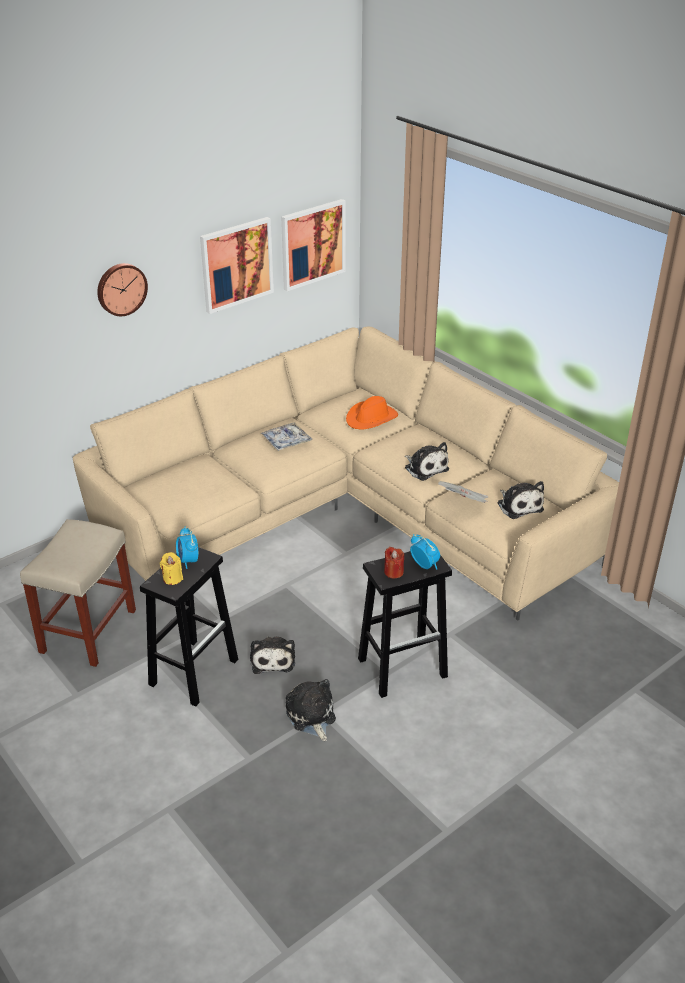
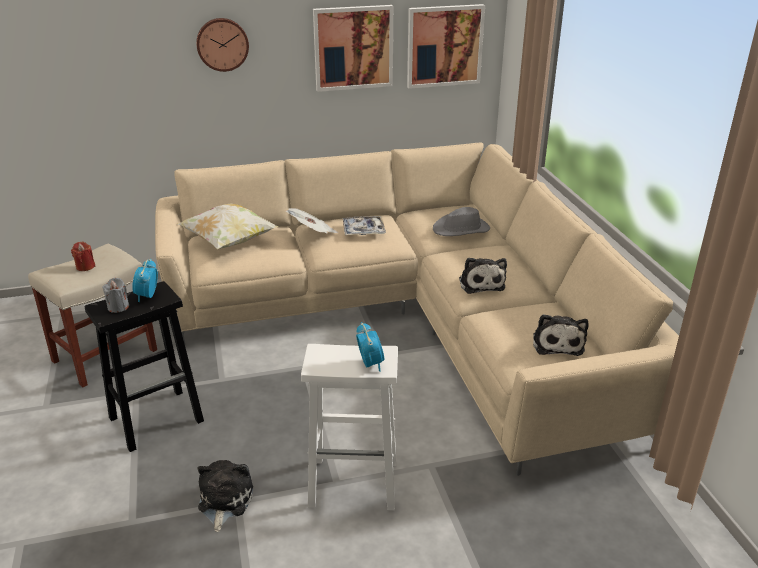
camera: 25 degrees right, 5 degrees down
(169, 484) = (229, 241): none -> pillow
(172, 578) = (118, 307): yellow candle -> grey candle
(272, 659) = (235, 431): plush toy -> none
(371, 418) = (461, 229): orange hat -> grey hat
(393, 572) = (331, 361): red candle -> red candle (85, 266)
(403, 667) = (355, 483): black stool -> white stool
(464, 503) = (496, 325): newspaper -> newspaper (313, 233)

